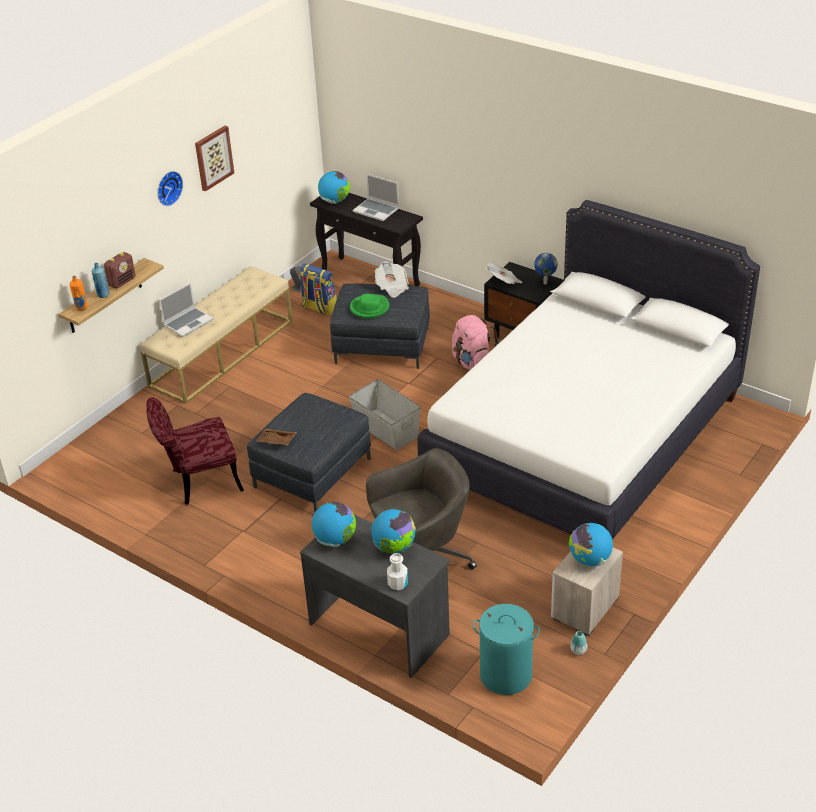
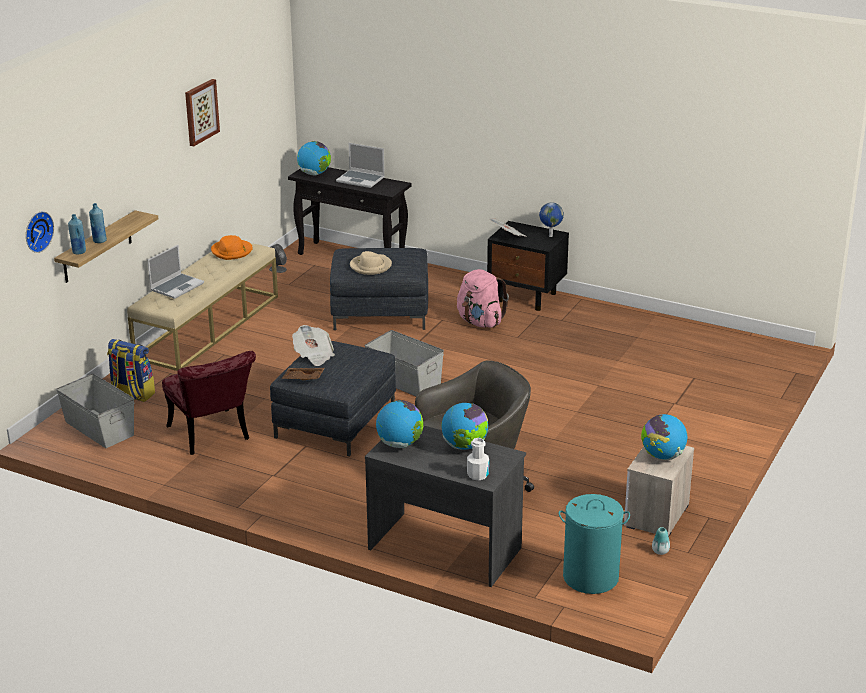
camera: 10 degrees left, 10 degrees down
(81, 308) = (79, 252): orange bottle -> blue bottle
(102, 464) = (99, 428): none -> grey storage box
(122, 282) = (117, 230): radio -> none
(168, 187) = (159, 136): wall clock -> wall clock (37, 231)
(199, 482) = (212, 437): red chair -> red chair turned 90 degrees counterclockwise
(247, 282) = (232, 251): none -> orange hat
(319, 308) = (303, 284): backpack -> backpack (132, 394)
(369, 308) = (370, 266): green hat -> beige hat
(392, 287) = (389, 249): newspaper -> newspaper (313, 355)
(583, 437) = (613, 376): white bed -> none

